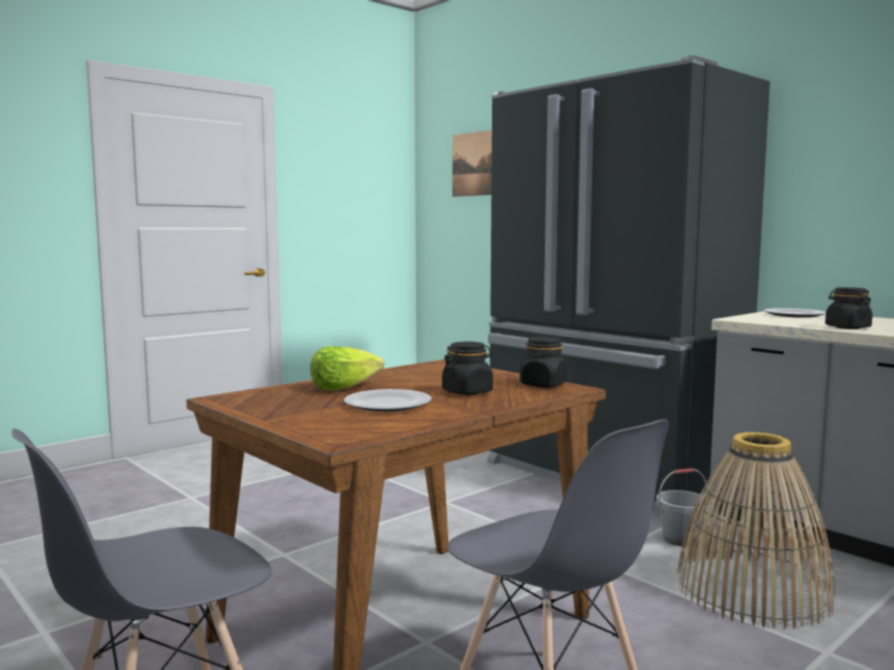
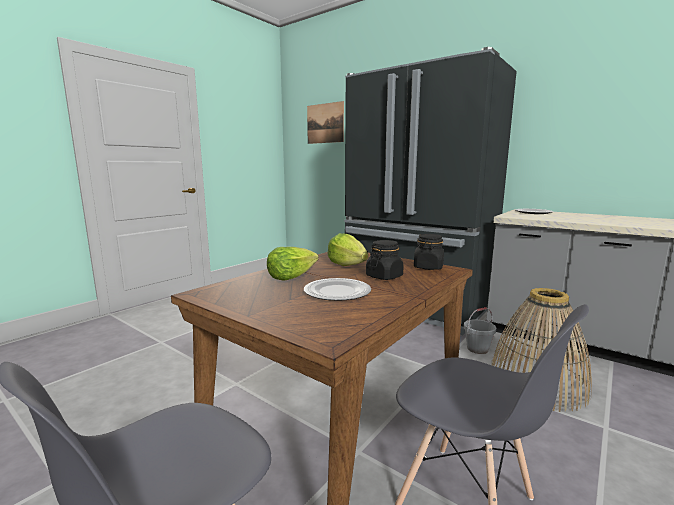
camera: 10 degrees left, 5 degrees up
(430, 378) = (347, 265): none -> lettuce
(847, 327) = (580, 220): black jar -> none

